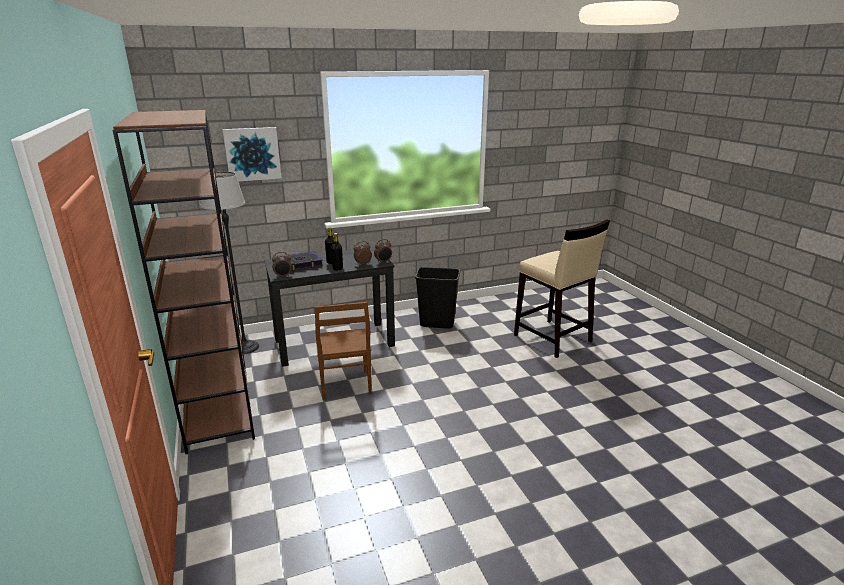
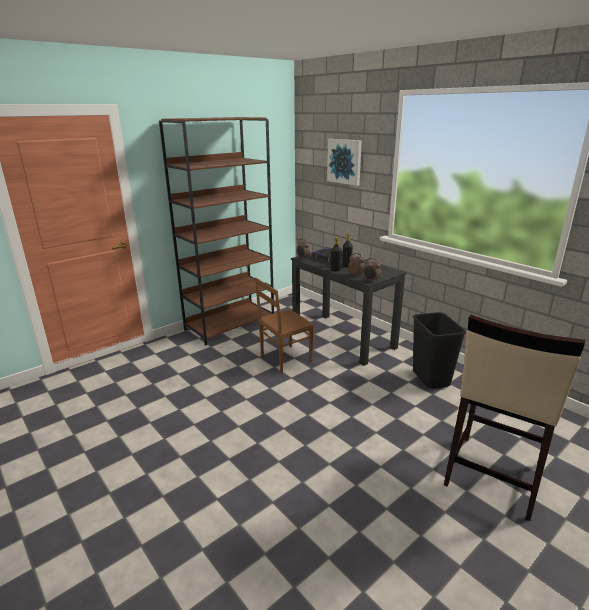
camera: 70 degrees right, 0 degrees up
(245, 347) = (306, 309): floor lamp -> none

